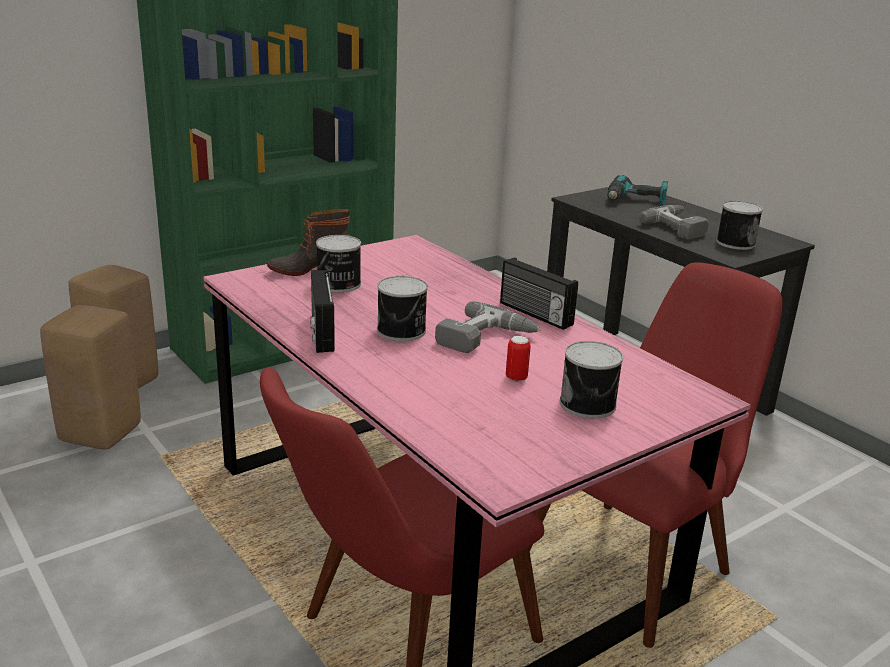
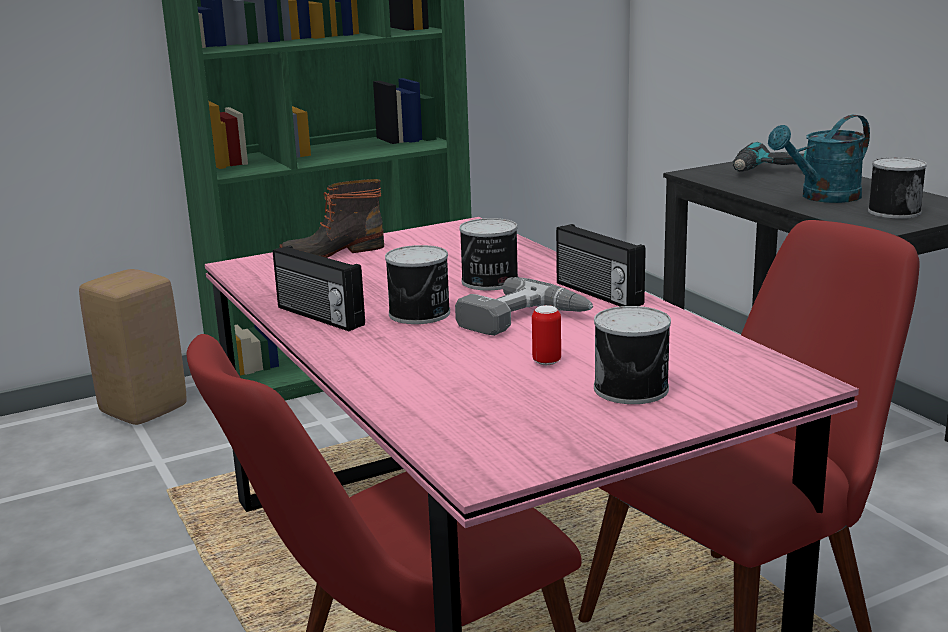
camera: 10 degrees right, 5 degrees down
(100, 433) = (105, 464): beige stool -> none
(320, 332) = (318, 317): radio -> radio turned 45 degrees counterclockwise
(338, 284) = (361, 268): can -> can (489, 281)
(680, 227) = (822, 197): power drill -> turquoise watering can

